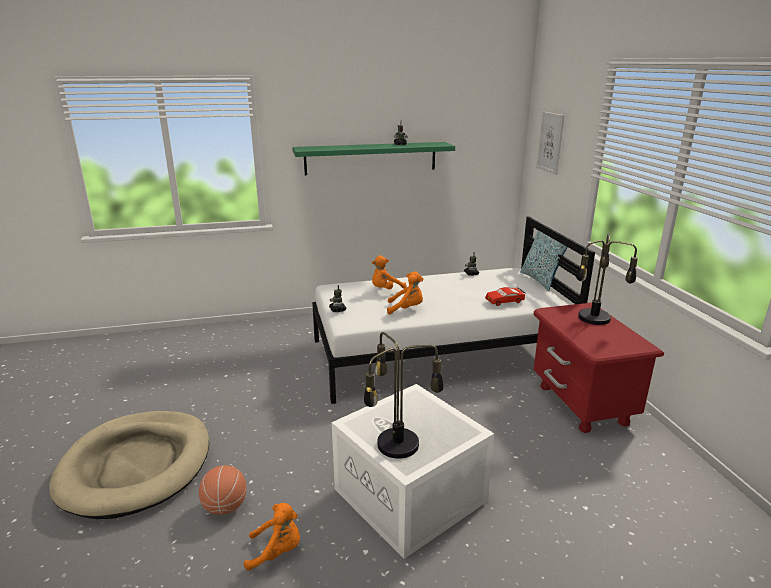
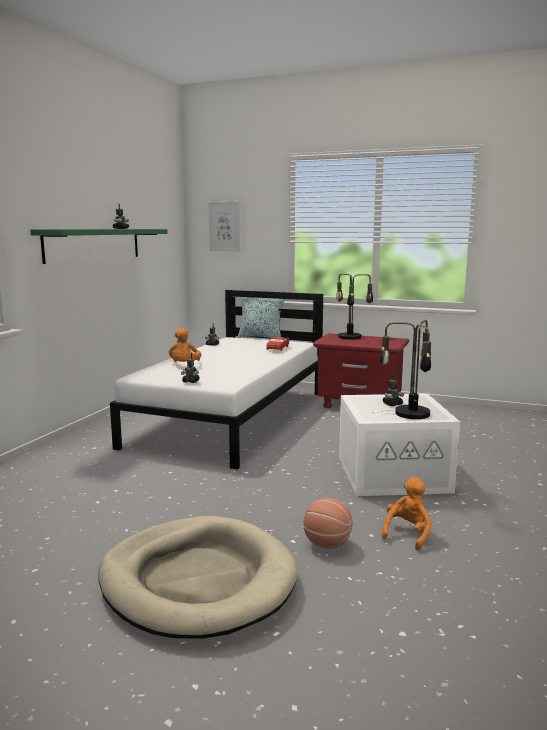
camera: 55 degrees left, 10 degrees down
(406, 309) = (234, 368): orange plush toy -> none
(419, 422) = (392, 404): none -> toy robot

